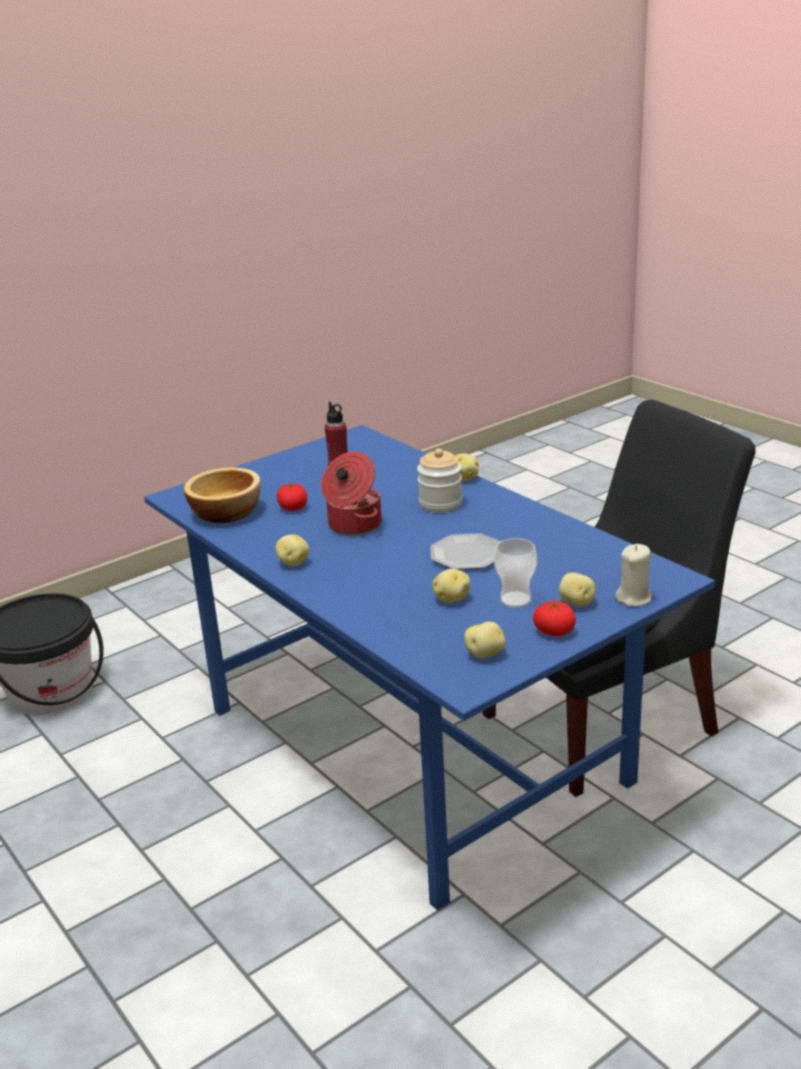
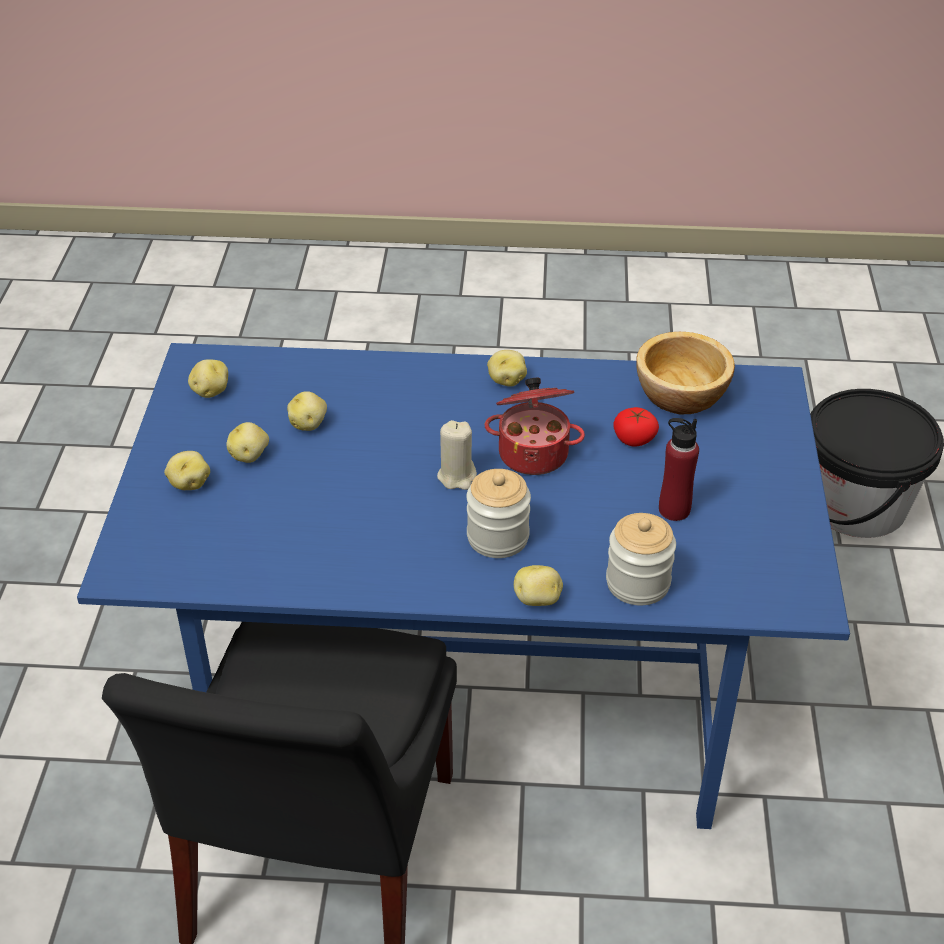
camera: 130 degrees right, 15 degrees up
(410, 465) = (637, 583): none -> jar
(467, 555) = (363, 481): plate -> none
(515, 600) = (249, 456): cup -> potato
(554, 631) = (177, 443): tomato -> none
(634, 598) = (139, 520): beige candle -> beige candle (457, 476)

